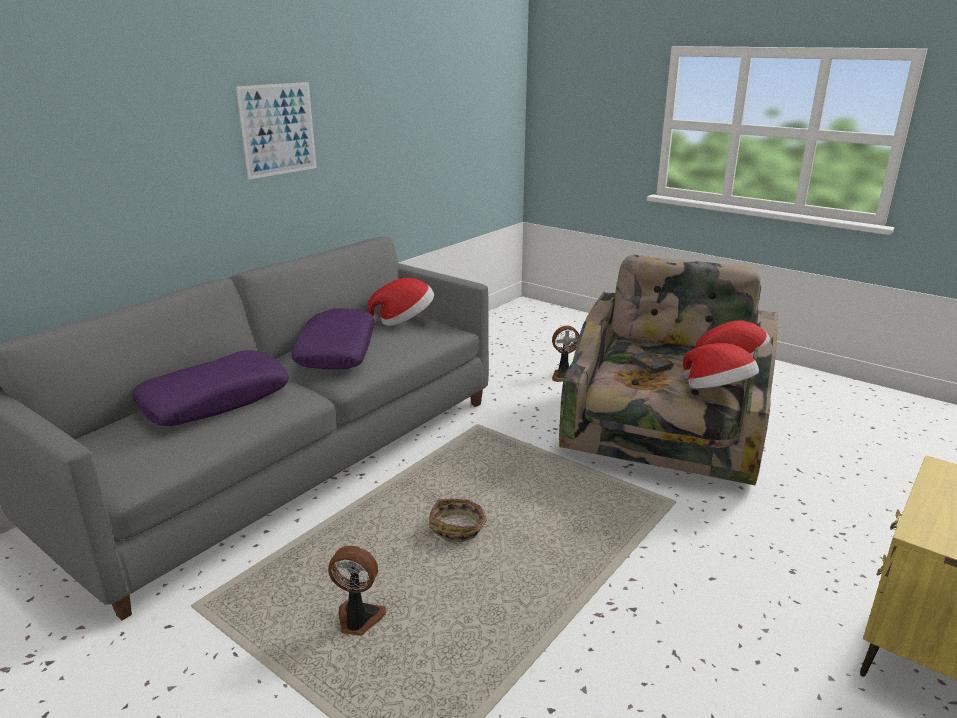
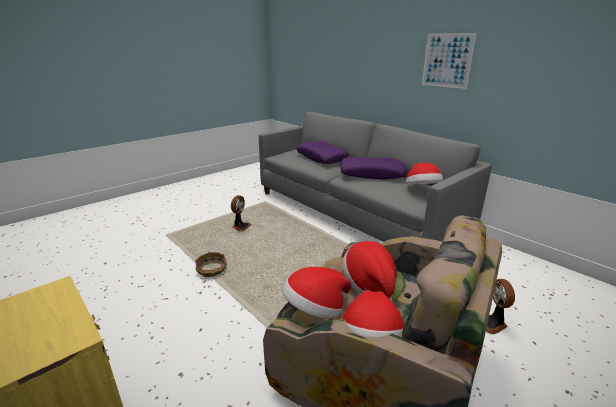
camera: 100 degrees right, 0 degrees up
(458, 528) = (285, 250): basket -> basket (211, 270)
(652, 366) = (369, 284): black book -> hat

